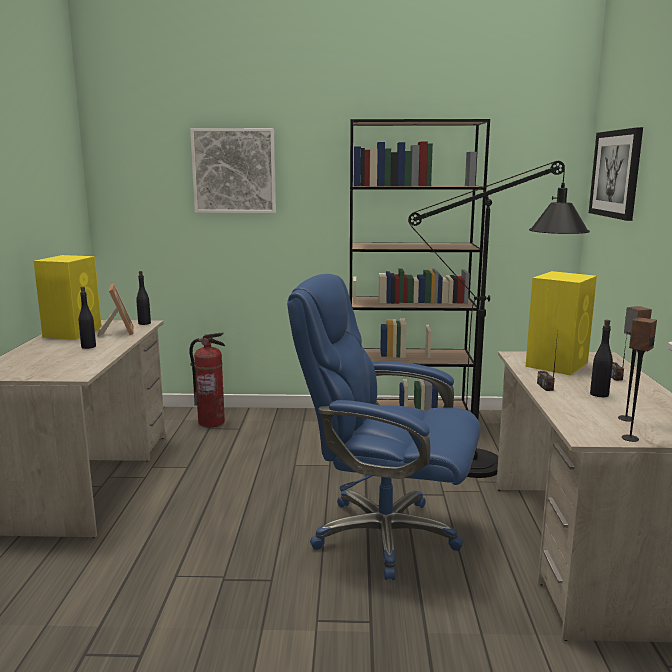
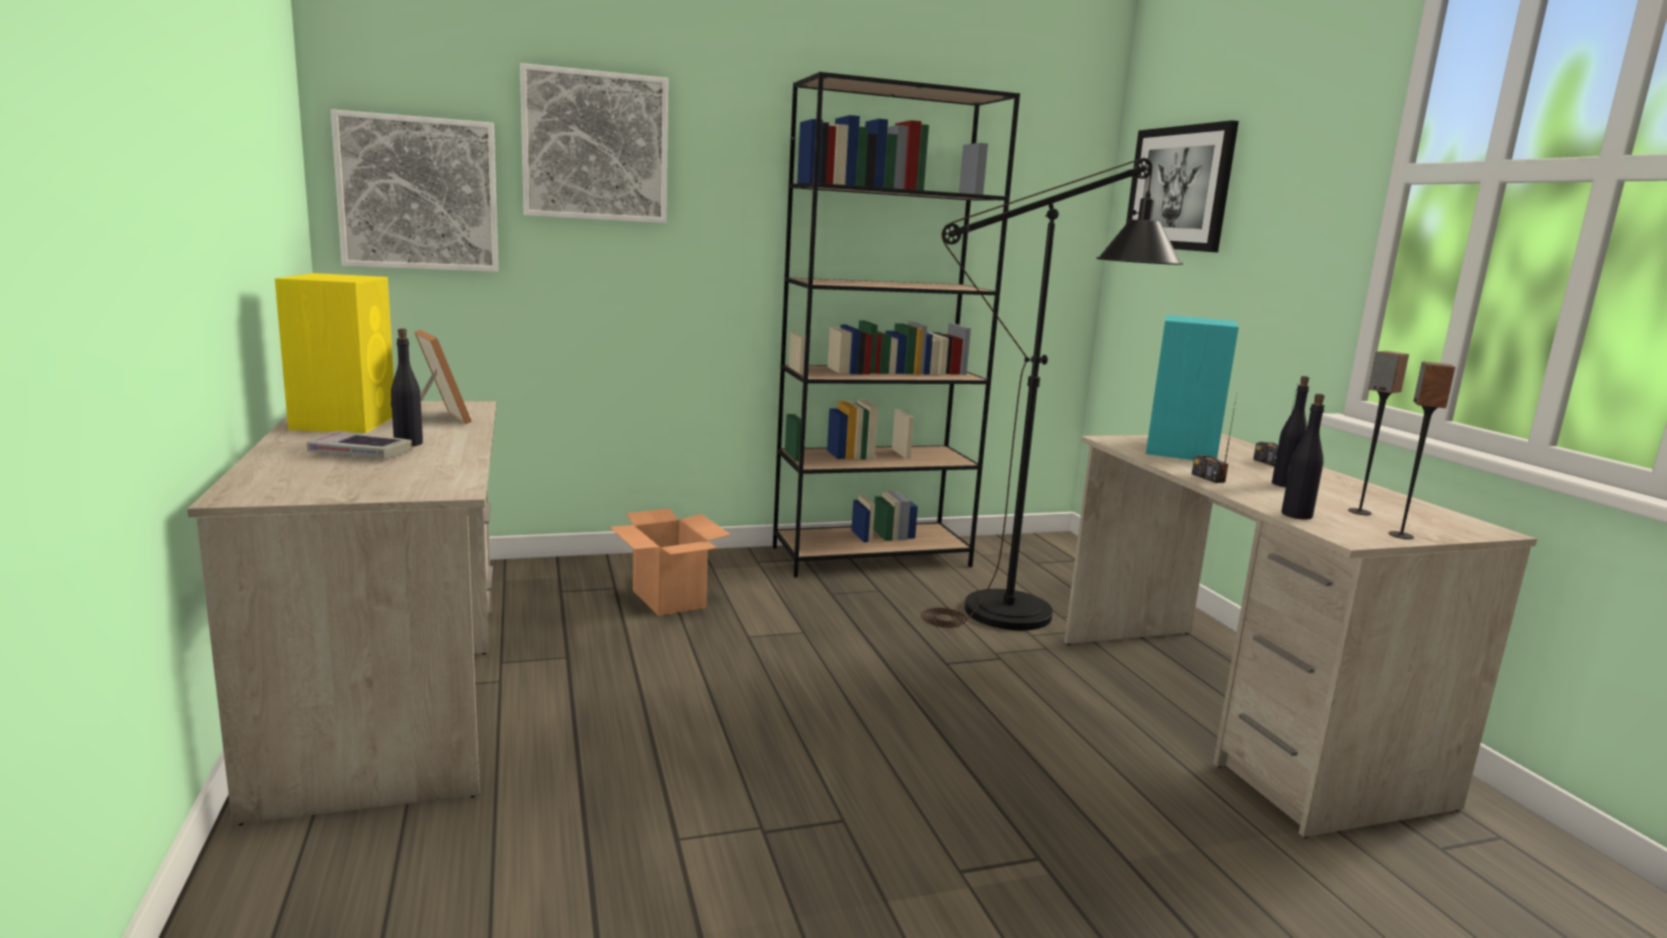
camera: 20 degrees left, 0 degrees up
(60, 352) = (360, 453): none -> book
(141, 204) = (419, 194): none -> picture
(144, 323) = (467, 405): black bottle -> black bottle (1296, 515)
(211, 422) = (558, 581): fire extinguisher -> none
(265, 438) = (669, 599): none -> cardboard box
(388, 536) = (968, 727): blue office chair -> none
(557, 364) = (1180, 450): yellow speaker -> turquoise speaker

